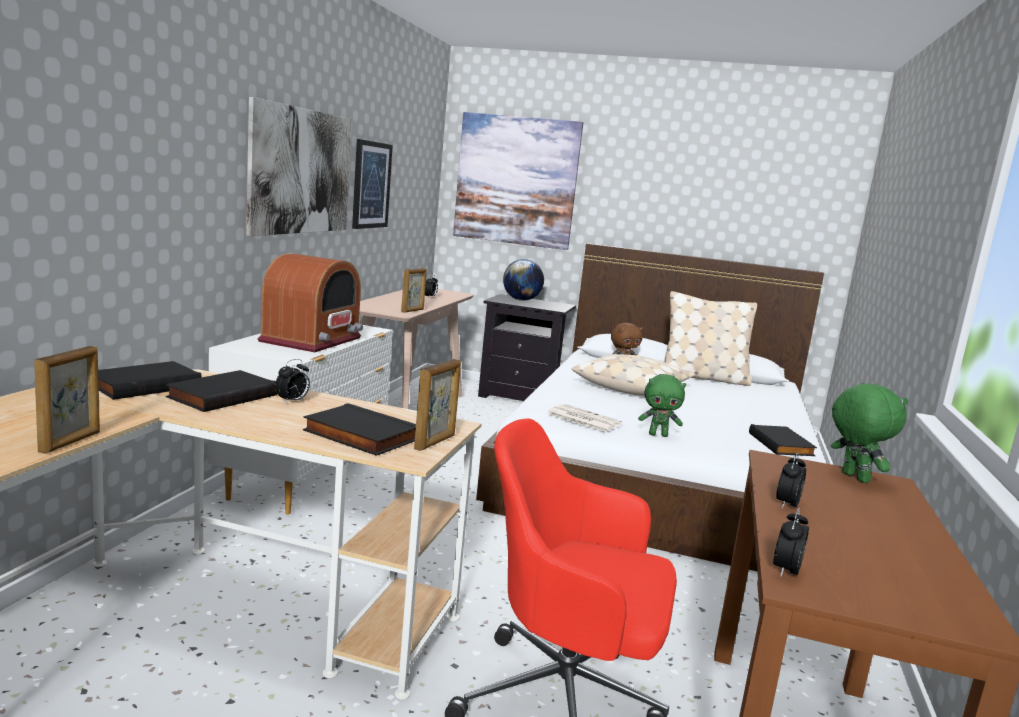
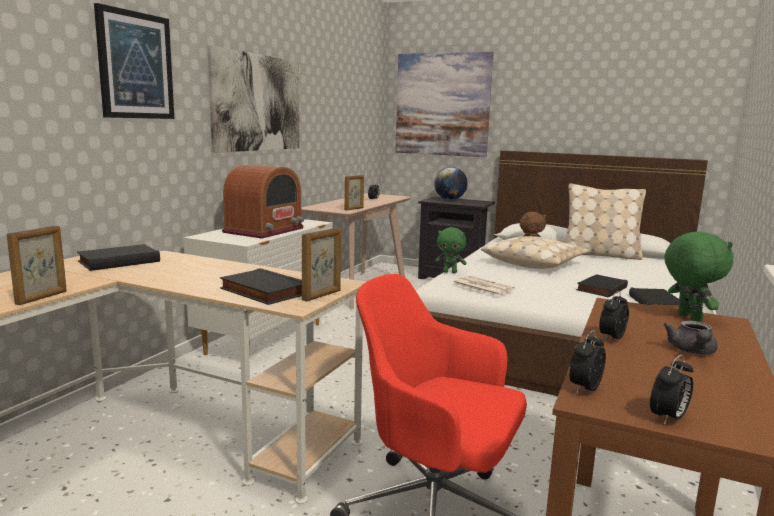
camera: 10 degrees right, 0 degrees up
(222, 395) = (172, 267): black book -> black book (600, 288)
(292, 401) = (223, 270): alarm clock -> alarm clock (668, 418)
(371, 185) = (320, 113): picture -> picture (135, 66)
(658, 435) = (545, 297): green plush toy -> green plush toy (450, 272)
(873, 522) = (692, 351): none -> grey teapot

